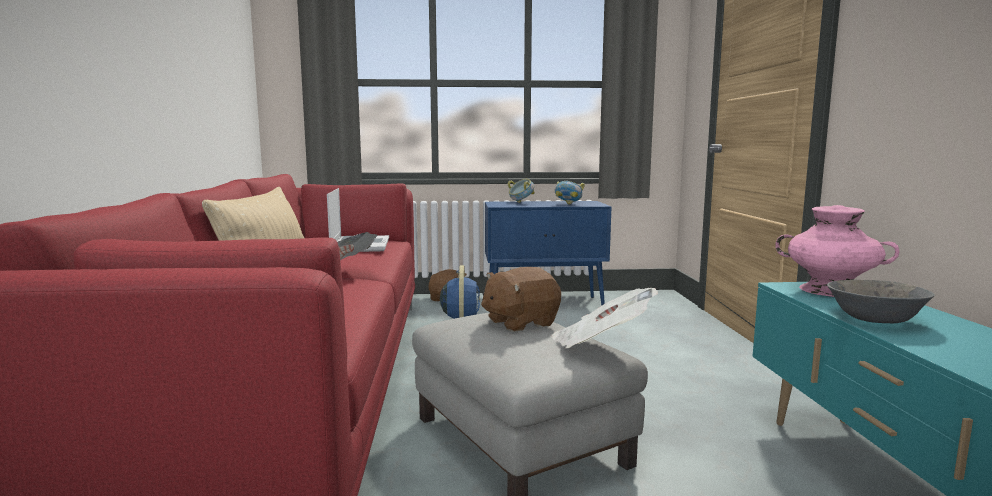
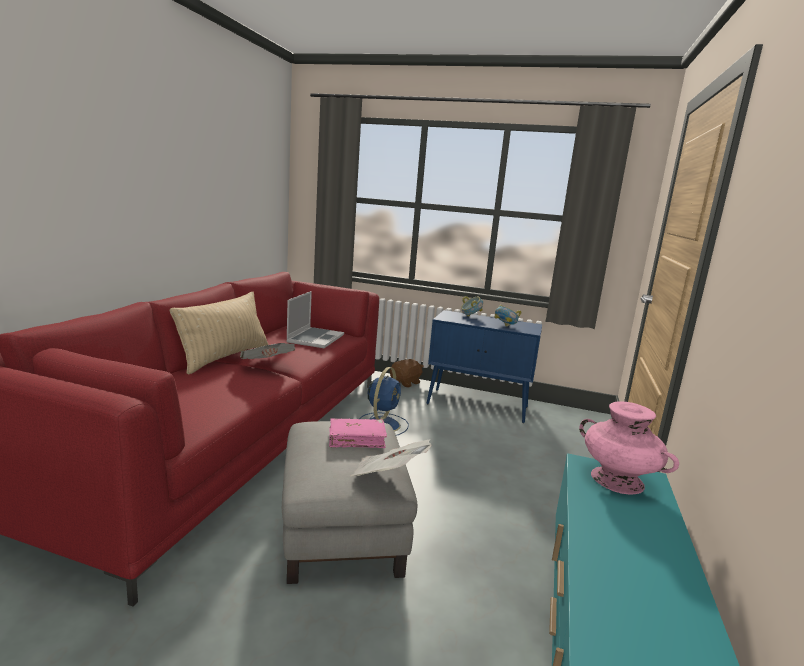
camera: 20 degrees right, 5 degrees up
(520, 322) = (357, 439): brown plush toy -> pink book
(876, 319) = (601, 527): grey bowl -> none

